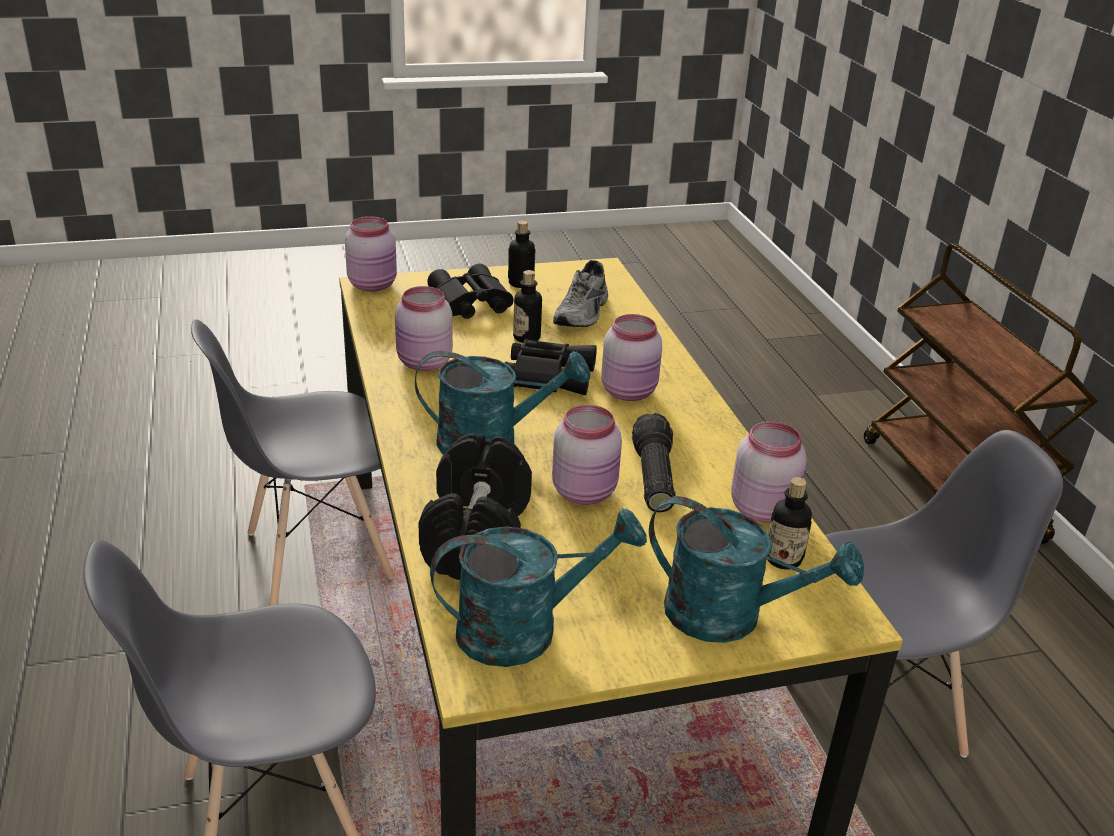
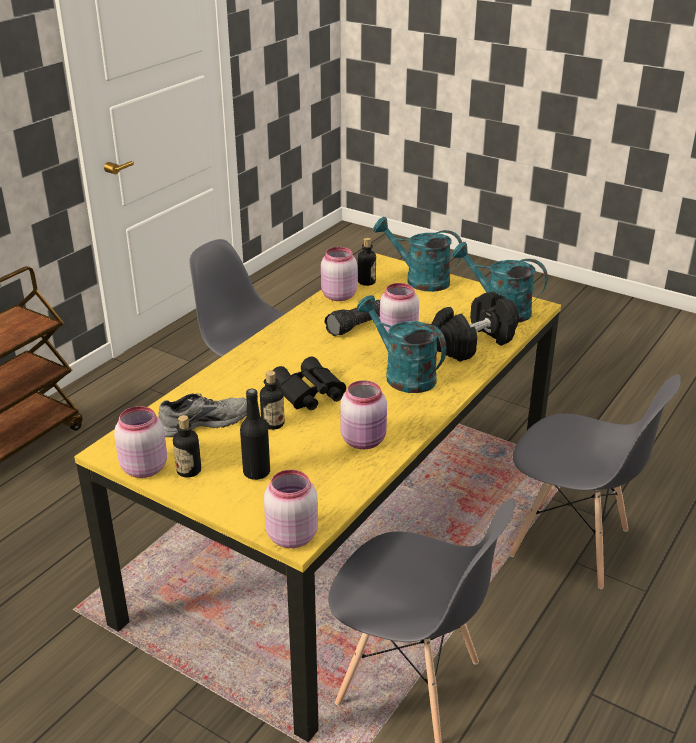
camera: 130 degrees left, 0 degrees up
(469, 303) = (256, 472): black binoculars -> black bottle
(630, 392) = (286, 362): pink jar -> pink jar (143, 467)
(730, 617) = (419, 280): turquoise watering can -> turquoise watering can turned 45 degrees counterclockwise

